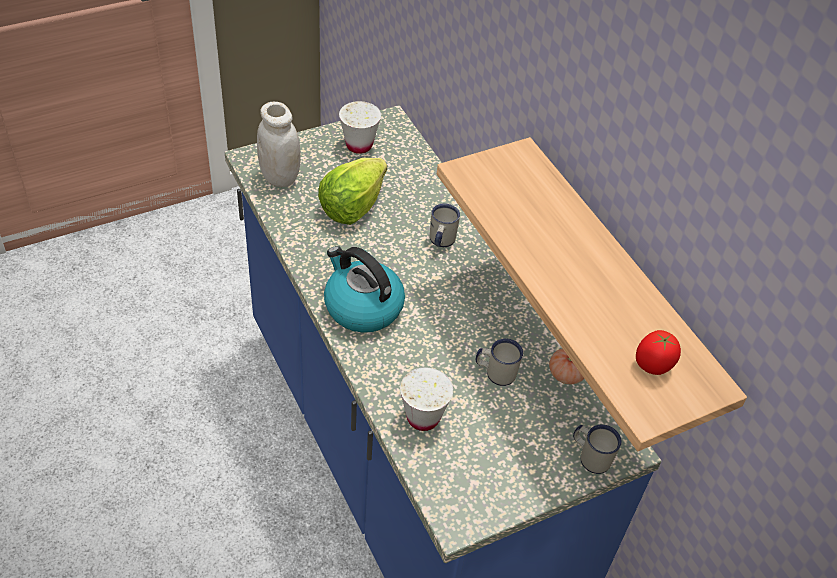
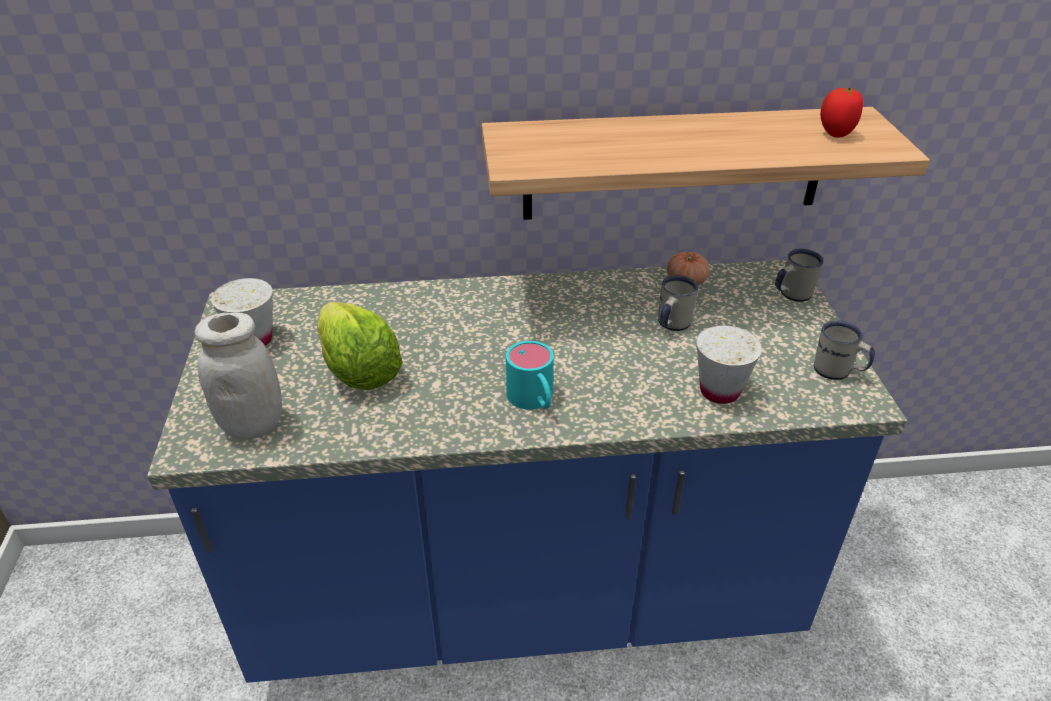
camera: 65 degrees left, 10 degrees down
(362, 307) = (534, 400): kettle -> turquoise mug
(440, 242) = (463, 315): white mug -> white mug (838, 372)

